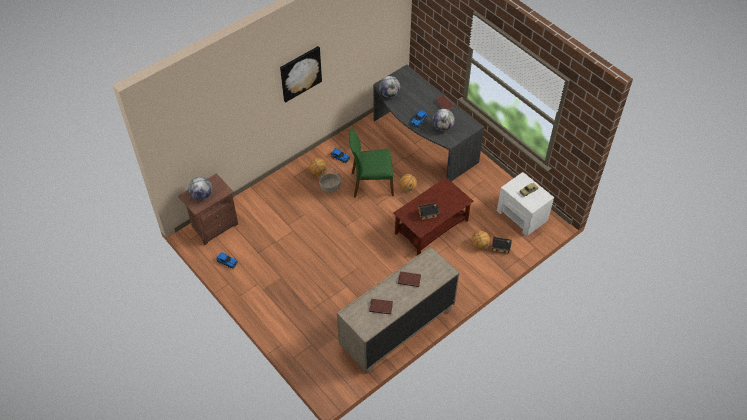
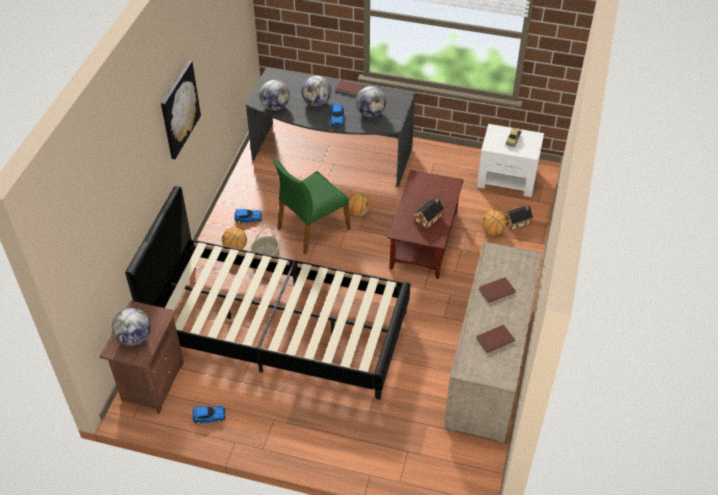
camera: 35 degrees left, 5 degrees down
(302, 234) = (279, 329): none -> black bed
(416, 103) = (317, 102): none -> globe

